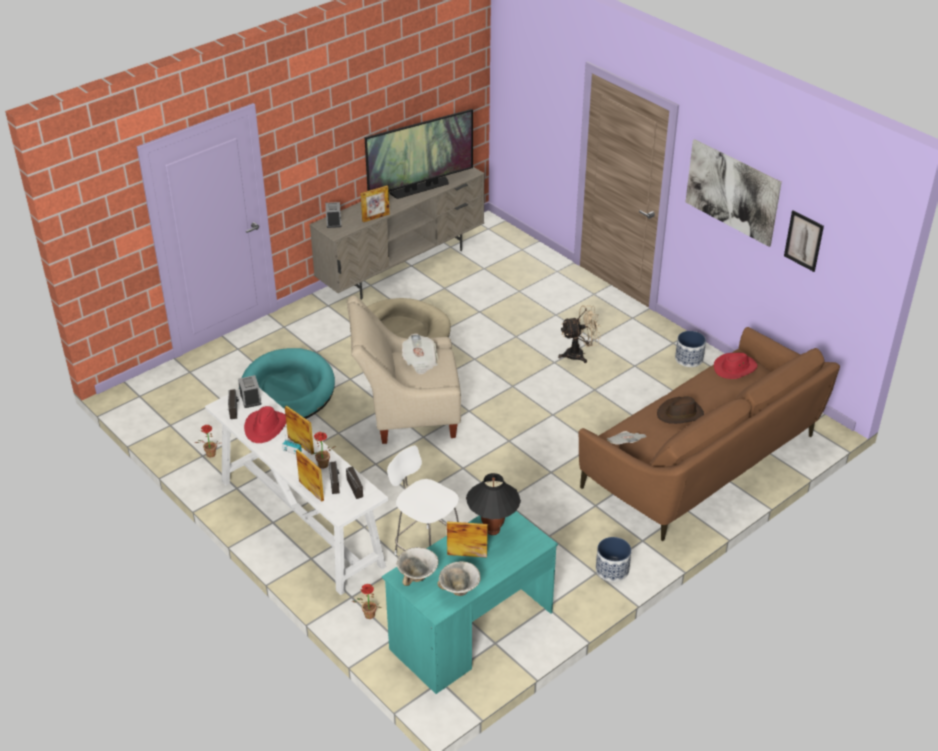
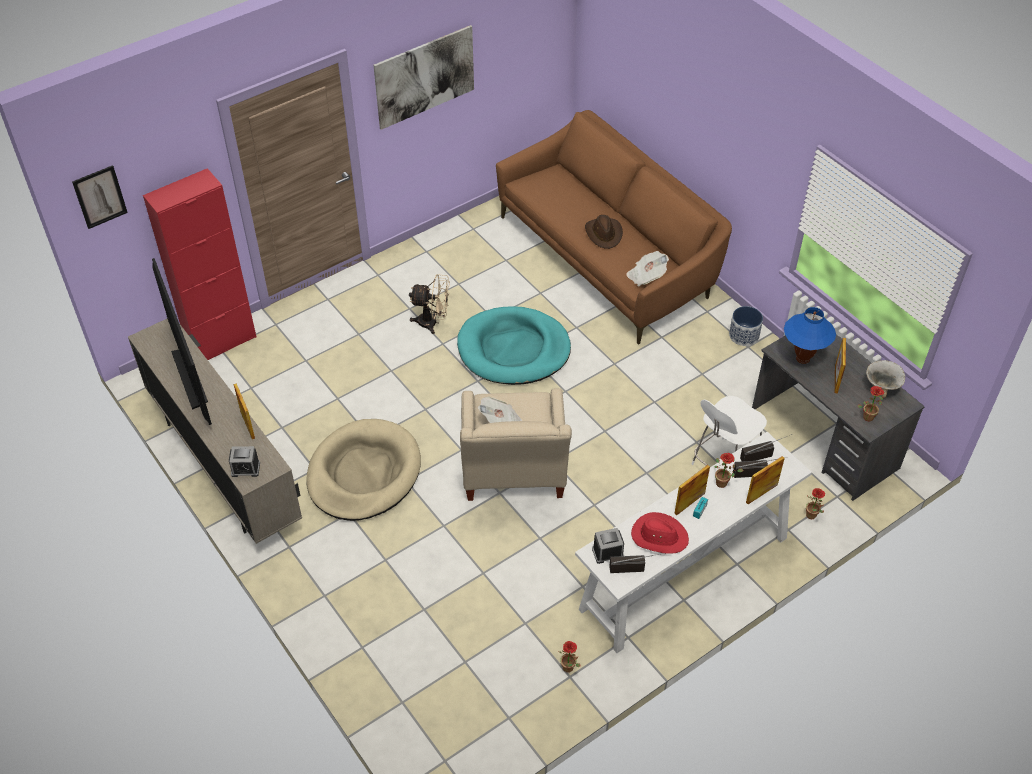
camera: 85 degrees left, 10 degrees up
(287, 390) = (457, 589): turquoise dog bed -> turquoise dog bed (513, 349)
(418, 577) = (868, 415): bowl -> potted plant
(471, 631) = (824, 439): turquoise desk -> grey desk
(492, 530) = (803, 359): black table lamp -> blue table lamp
(530, 248) = (221, 342): none -> red cabinet
(579, 354) = (433, 322): beige fan -> beige fan turned 105 degrees clockwise
(689, 359) = (454, 244): planter -> none
(735, 368) = (539, 189): red hat -> none
(803, 241) = (501, 55): picture -> picture (100, 197)

